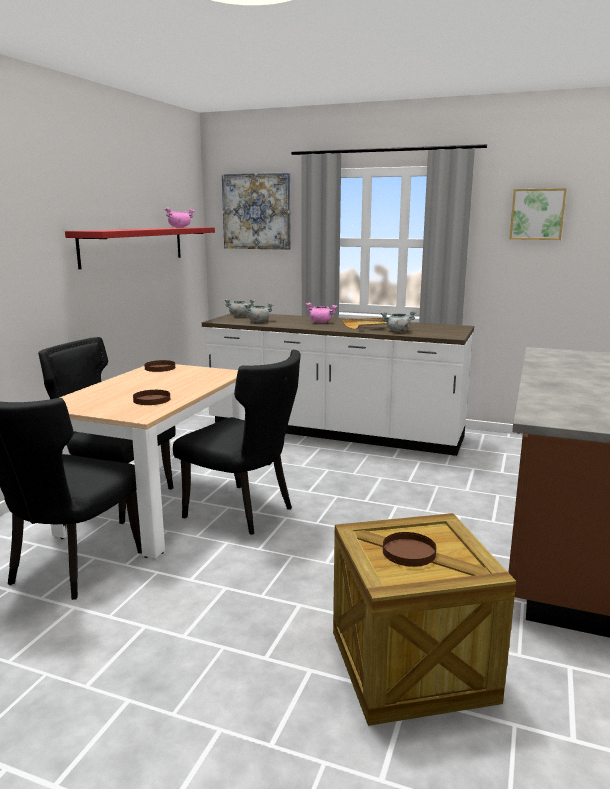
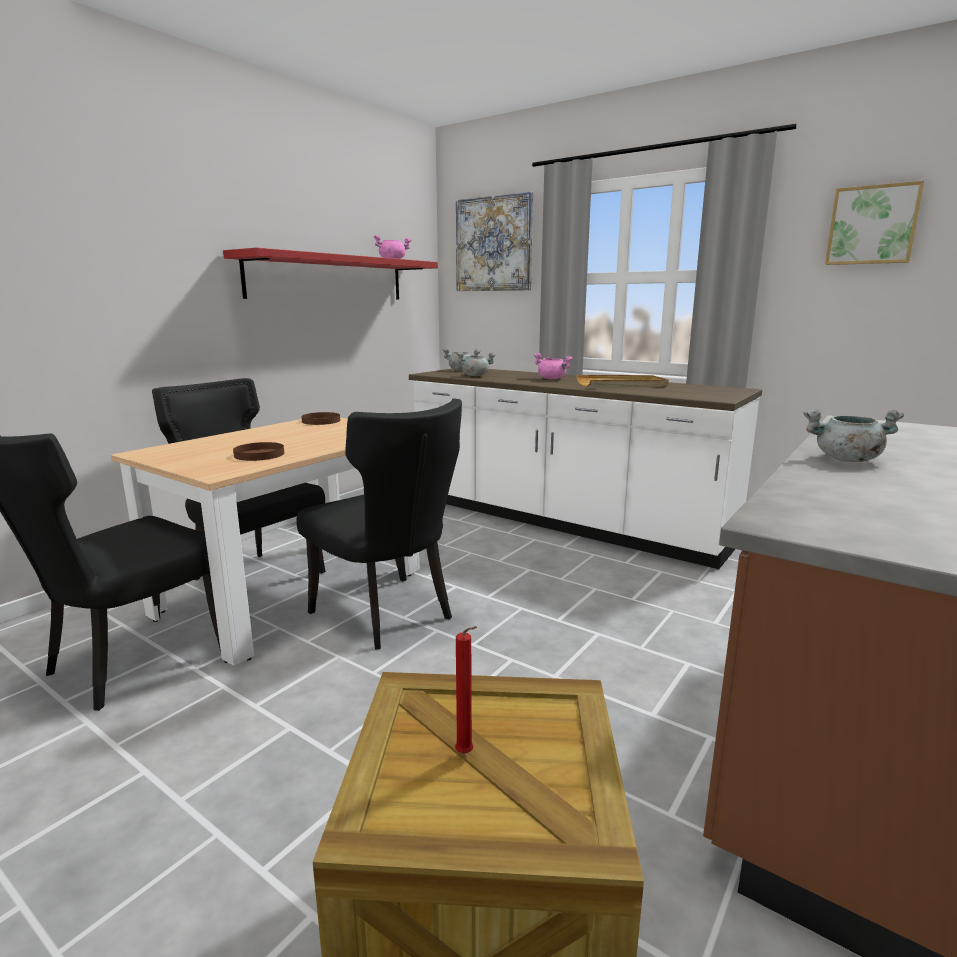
camera: 15 degrees right, 0 degrees up
(397, 331) = (644, 390): grey cooking pot -> grey cooking pot (846, 459)
(409, 552) = (466, 755): brown plate -> red candle

